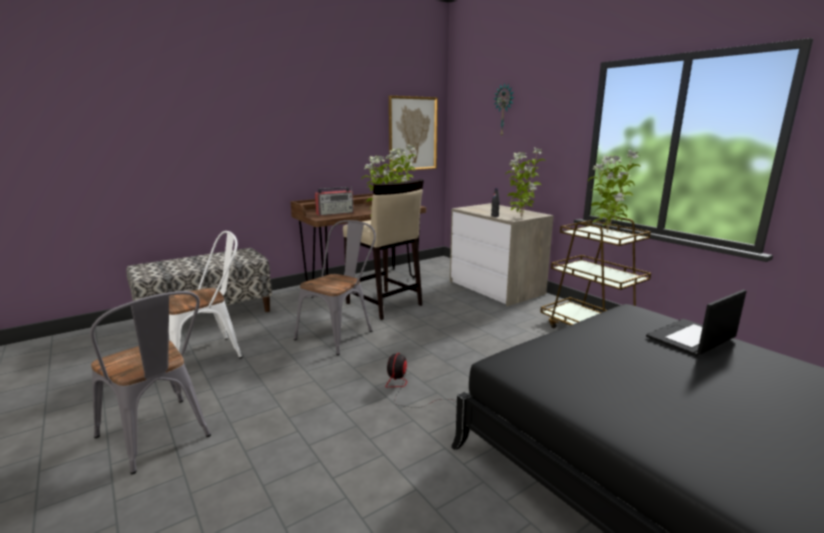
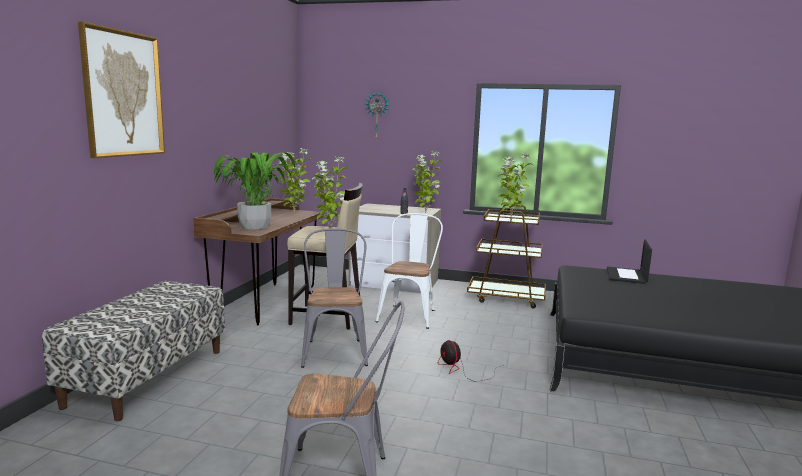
camera: 40 degrees left, 5 degrees down
(209, 354) = (238, 406): white chair -> white chair (409, 314)
(335, 213) = (254, 226): radio -> potted plant
(412, 134) = (278, 136): picture -> picture (123, 94)

